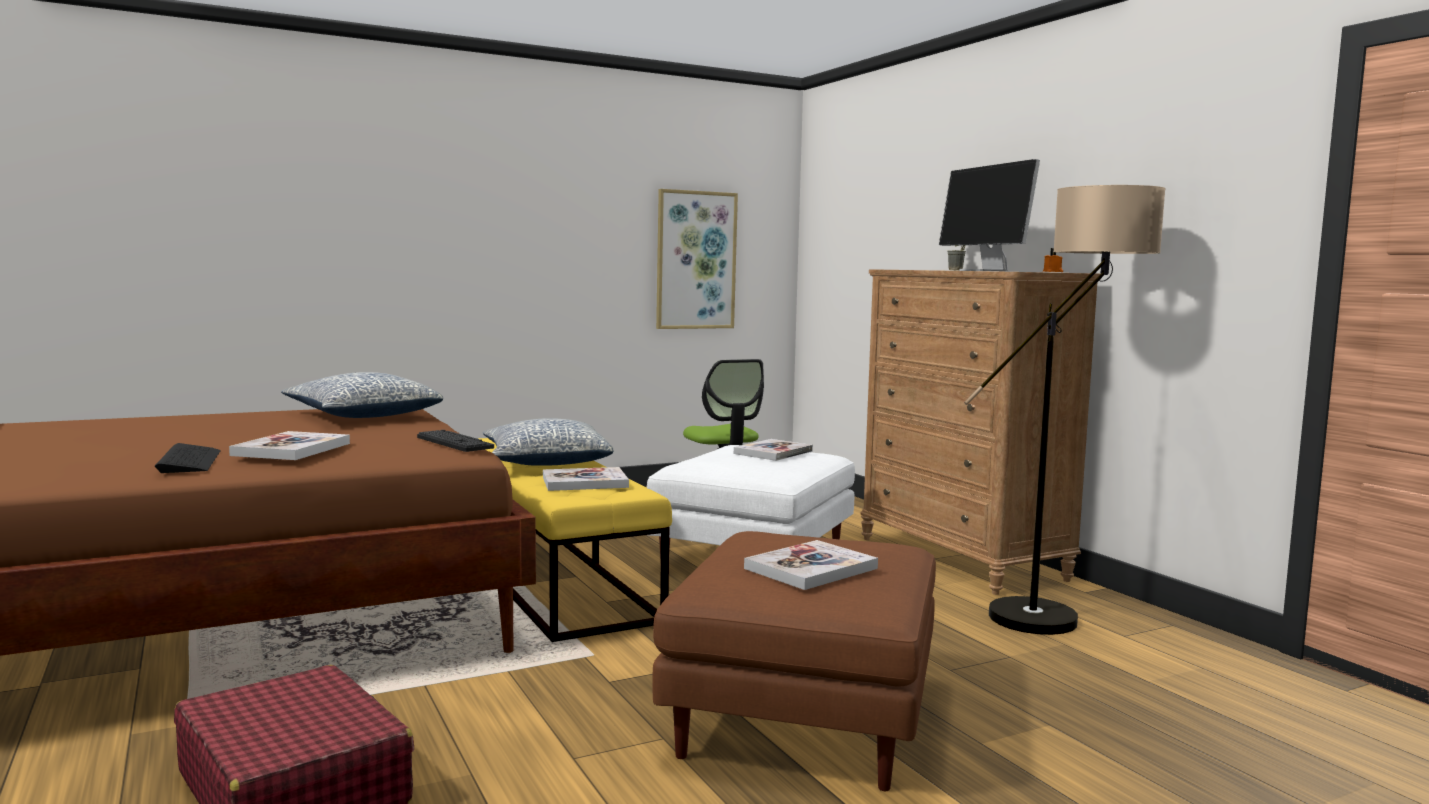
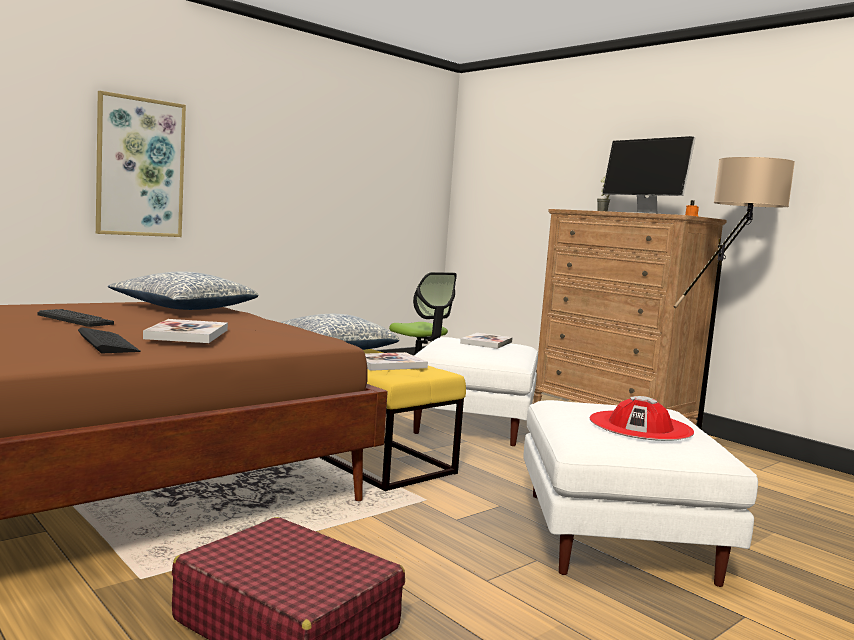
camera: 15 degrees left, 0 degrees up
(454, 442) = (305, 330): keyboard -> keyboard (75, 319)
(695, 260) = (383, 195): picture -> picture (140, 167)
(805, 716) = (618, 537): brown ottoman -> white ottoman
(811, 568) = (640, 426): book -> red hat

